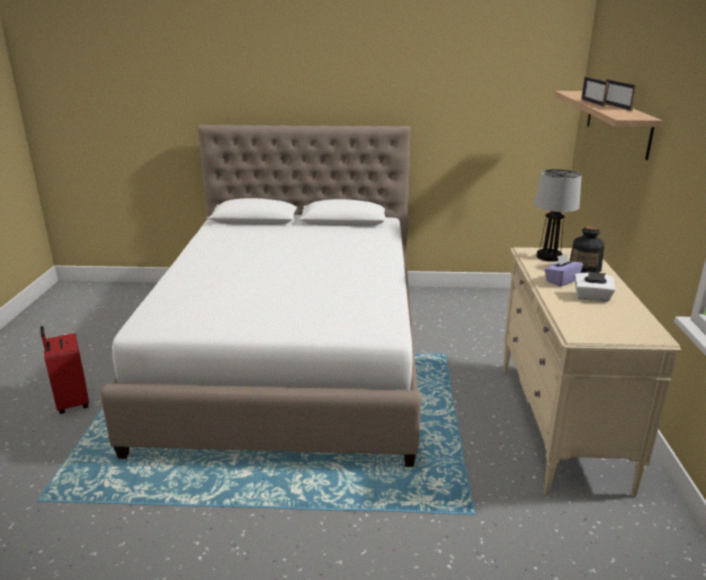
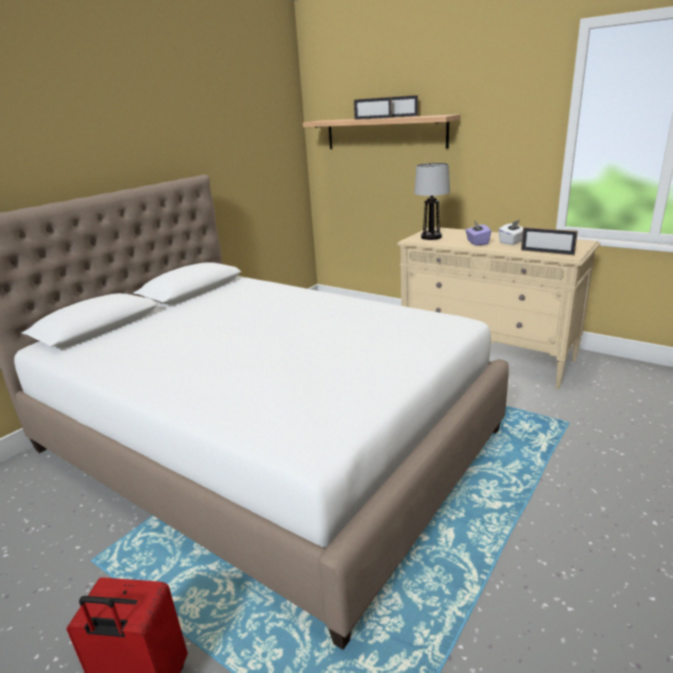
camera: 55 degrees left, 0 degrees up
(574, 321) = (547, 252): none -> picture frame
(584, 269) = (463, 234): bottle -> none

